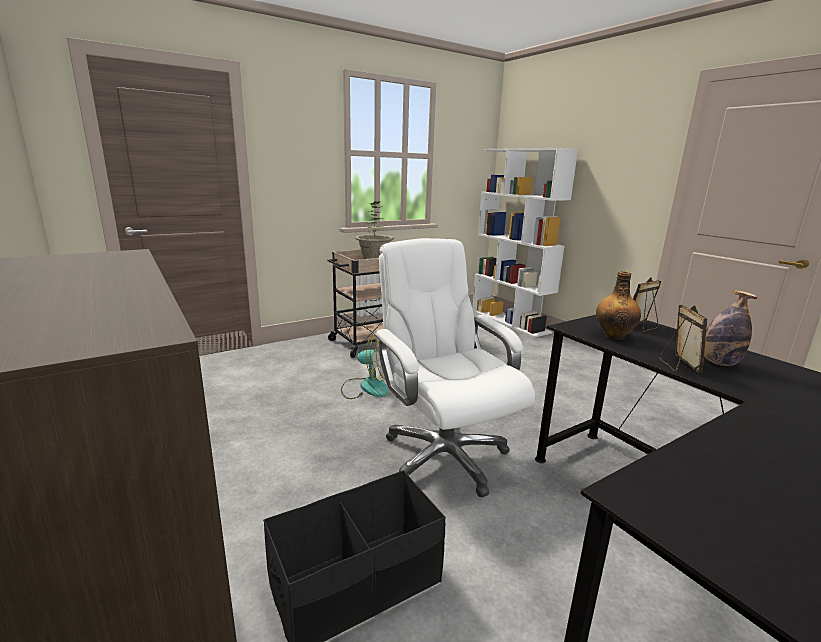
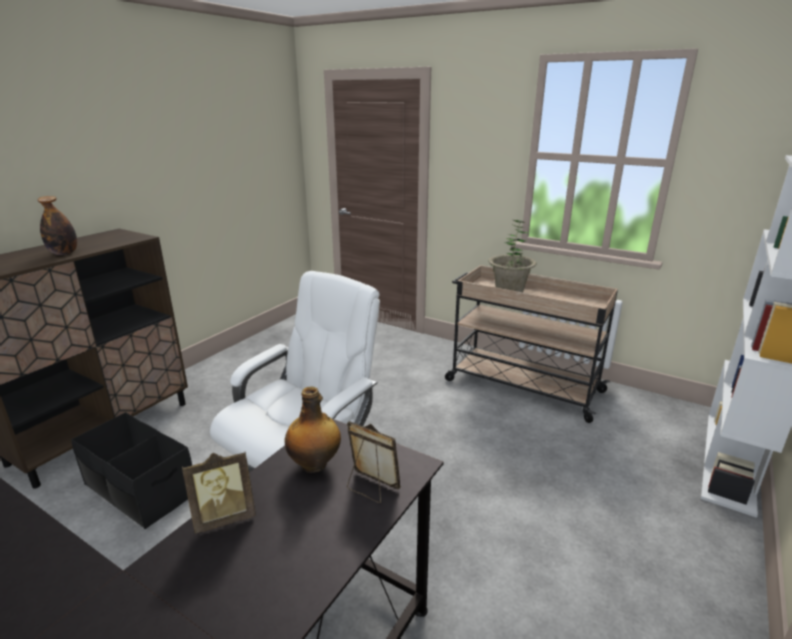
camera: 65 degrees right, 5 degrees up
(366, 387) = (395, 408): fan -> none
(718, 363) = (248, 559): bottle -> bottle (64, 253)

